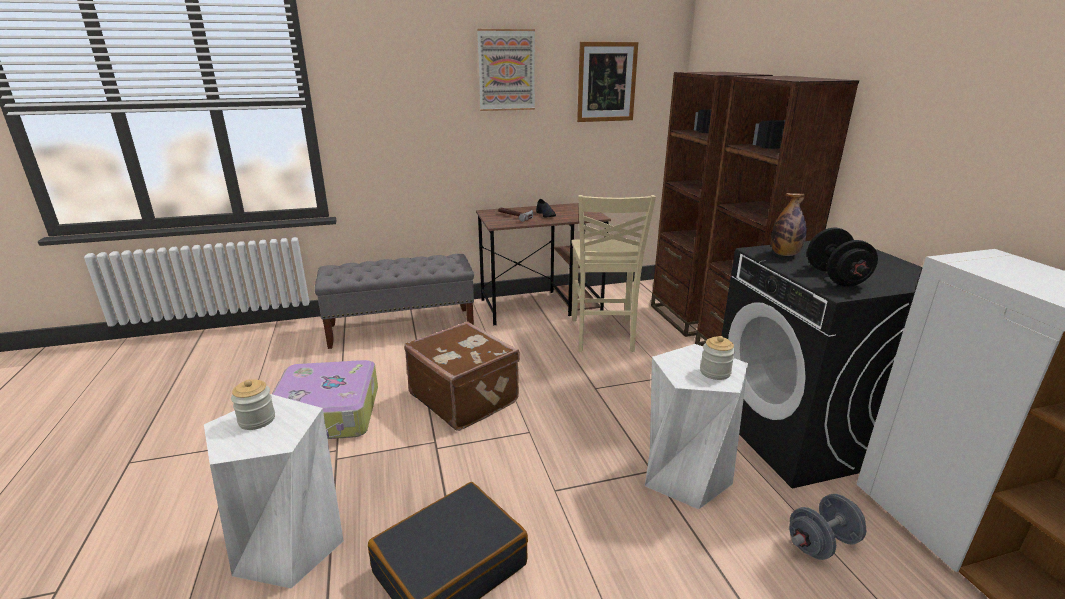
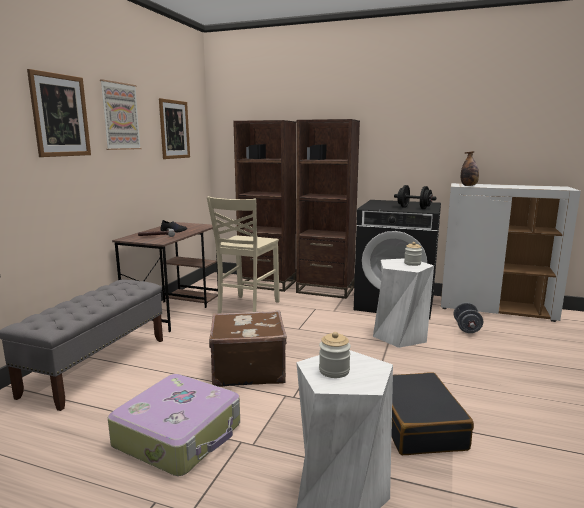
camera: 55 degrees left, 10 degrees down
(418, 75) = (60, 115): none -> picture
(602, 335) = (247, 308): beige chair -> beige chair turned 75 degrees clockwise
(784, 254) = (377, 206): bottle -> bottle (468, 186)

